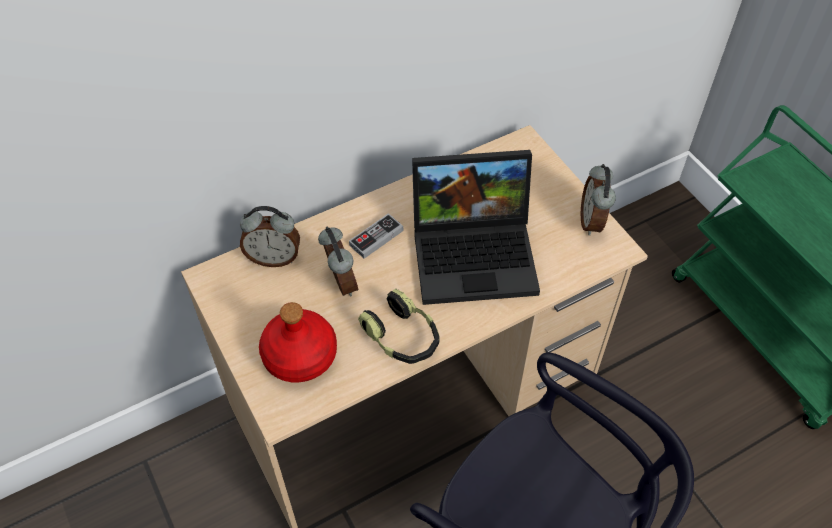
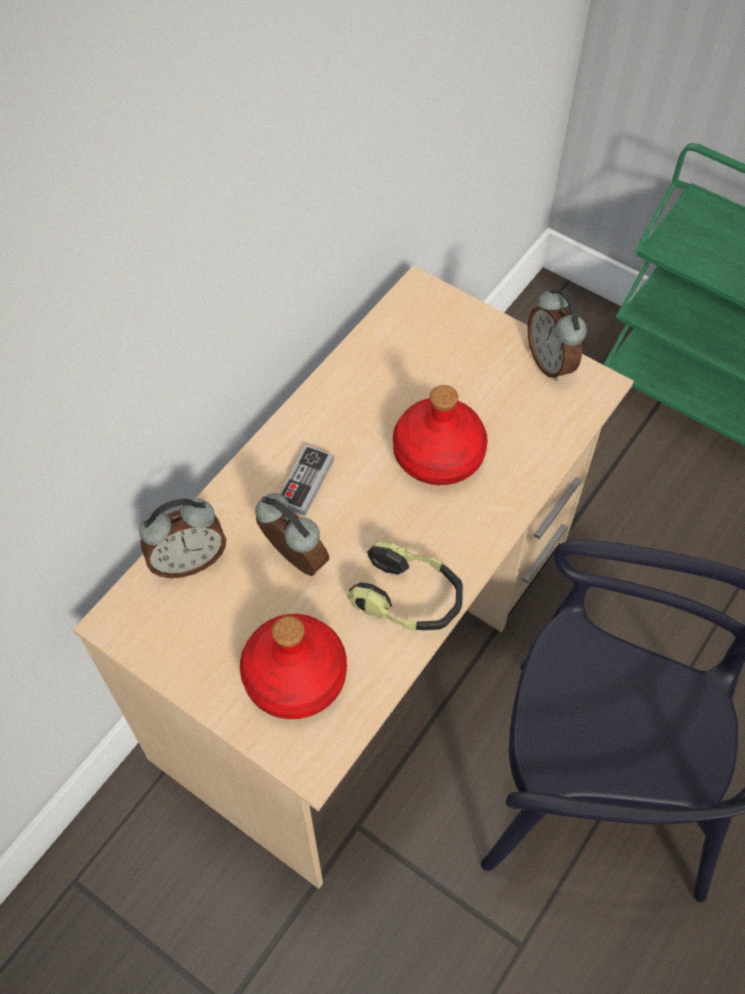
camera: 25 degrees left, 5 degrees up
(476, 253) = (438, 454): laptop -> red bottle

